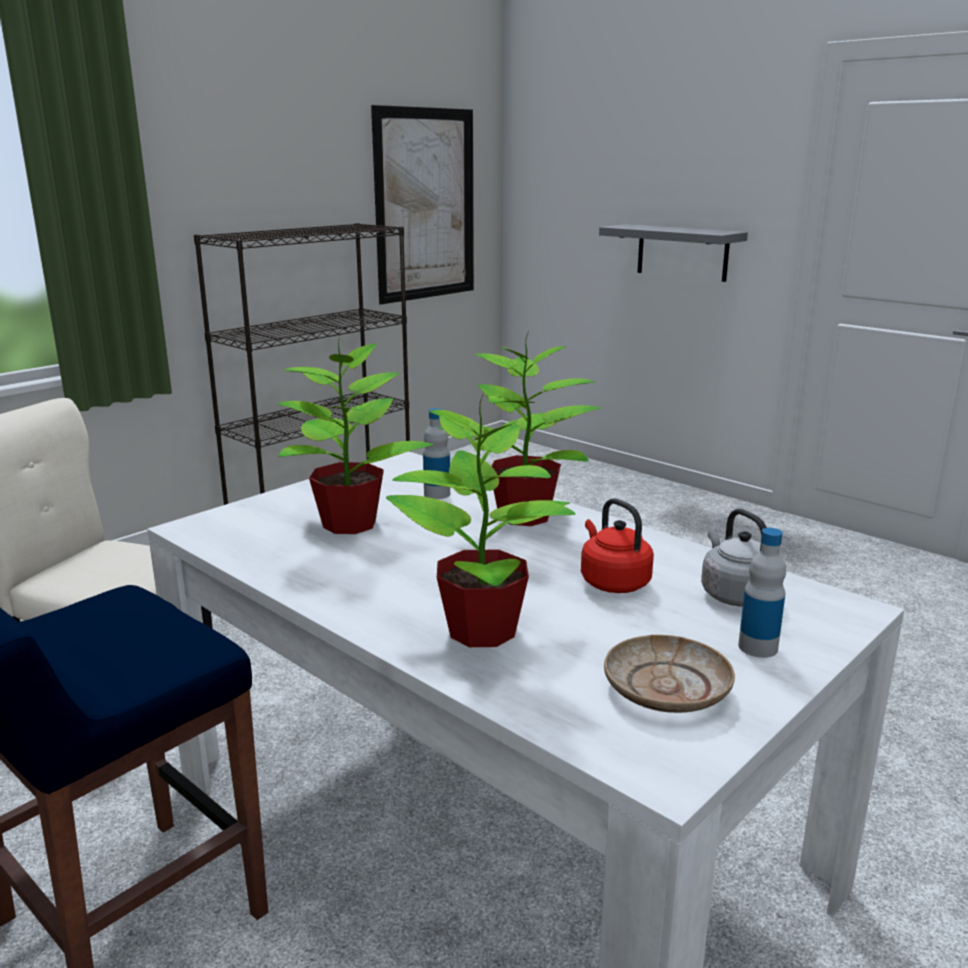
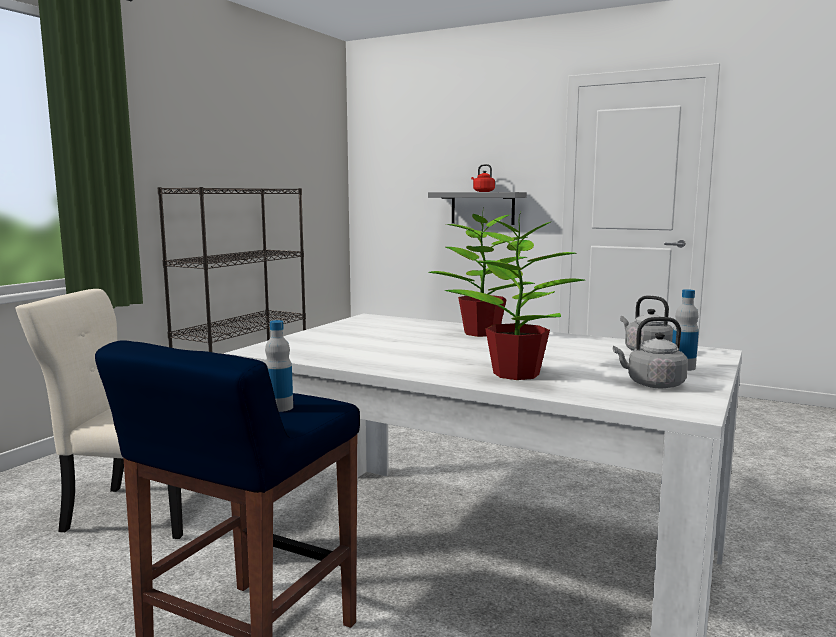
camera: 15 degrees left, 10 degrees down
(350, 523) = (370, 342): potted plant -> none
(425, 205) = (303, 180): picture -> none
(437, 494) = (412, 328): bottle -> bottle (279, 407)
(612, 582) = (570, 352): red kettle -> red kettle (482, 191)
(666, 689) = (652, 384): beige plate -> grey kettle

